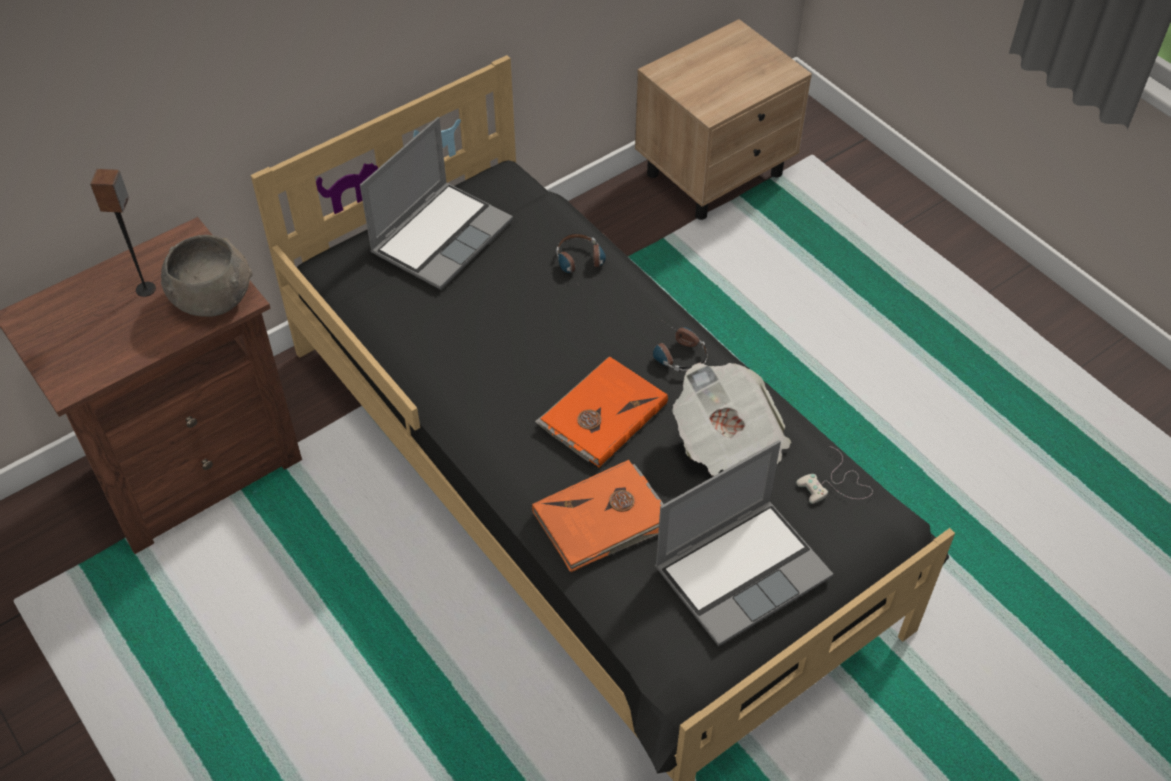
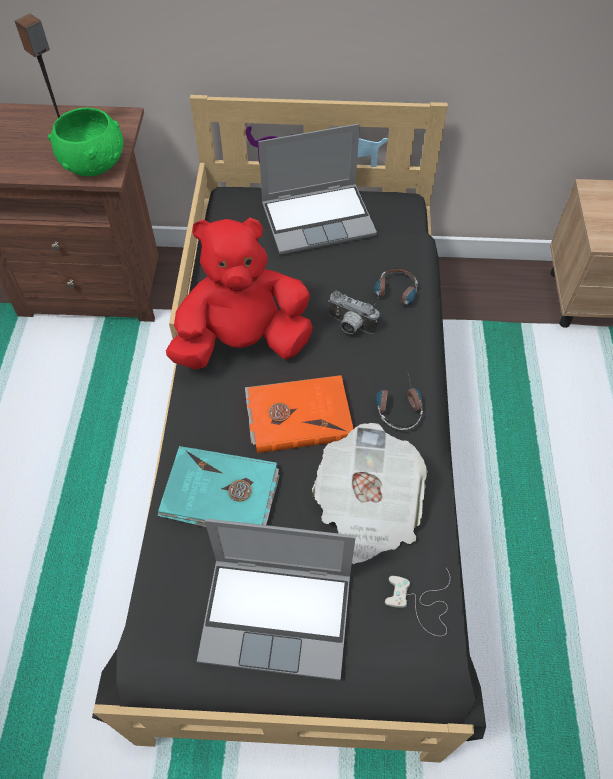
camera: 40 degrees right, 5 degrees up
(212, 297) = (94, 163): grey bowl -> green bowl
(488, 388) = (243, 343): none -> red plush toy
(569, 314) = (349, 326): none -> camera
(603, 520) = (220, 494): orange book -> turquoise book

